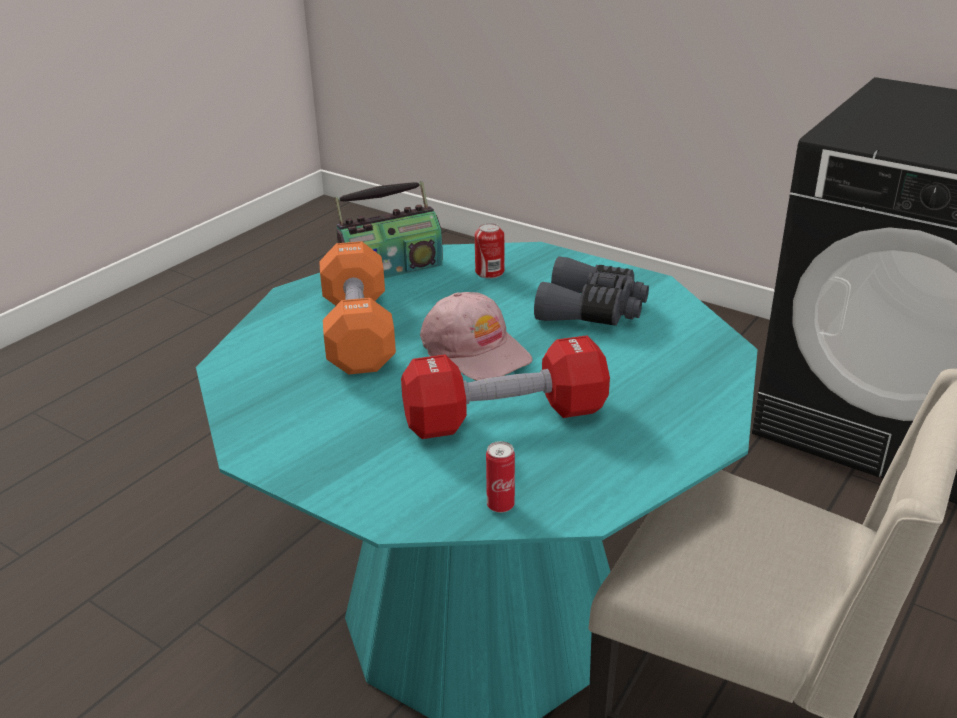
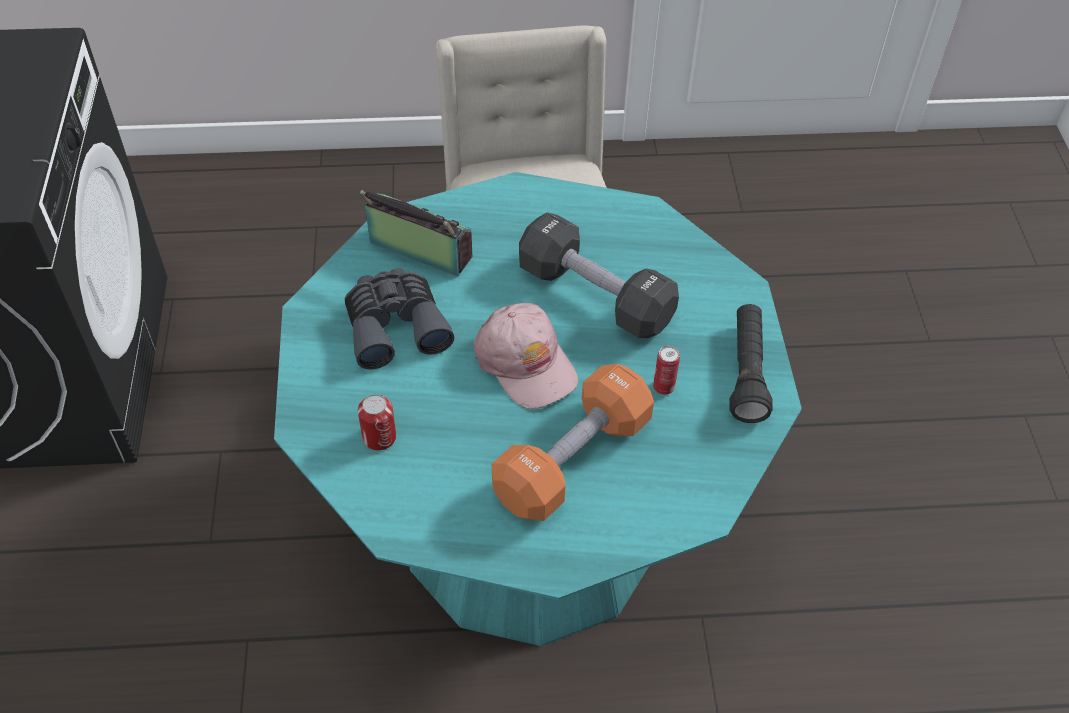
camera: 130 degrees left, 20 degrees up
(299, 457) = (746, 372): none -> black flashlight
(391, 268) = (435, 524): radio -> radio (419, 252)
(475, 350) = (526, 362): pink cap -> pink cap turned 135 degrees clockwise
(500, 505) = (681, 248): can -> can (663, 387)
(505, 417) = (595, 295): red dumbbell -> black dumbbell

